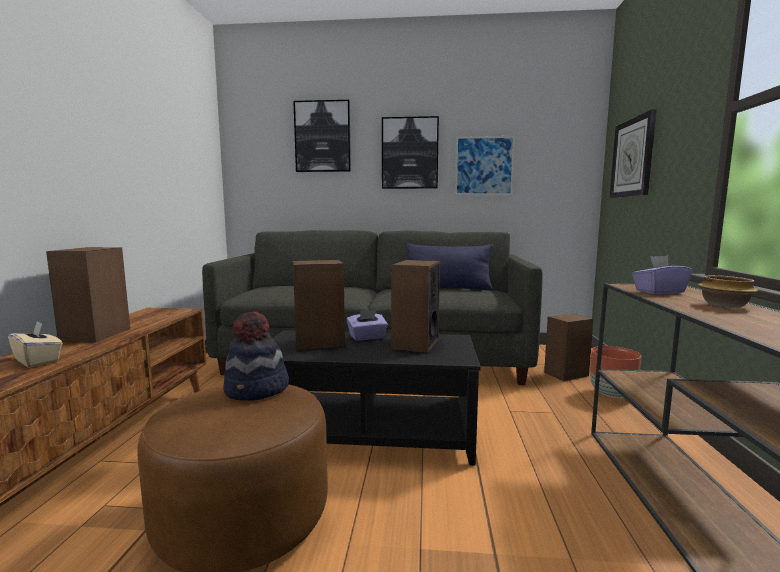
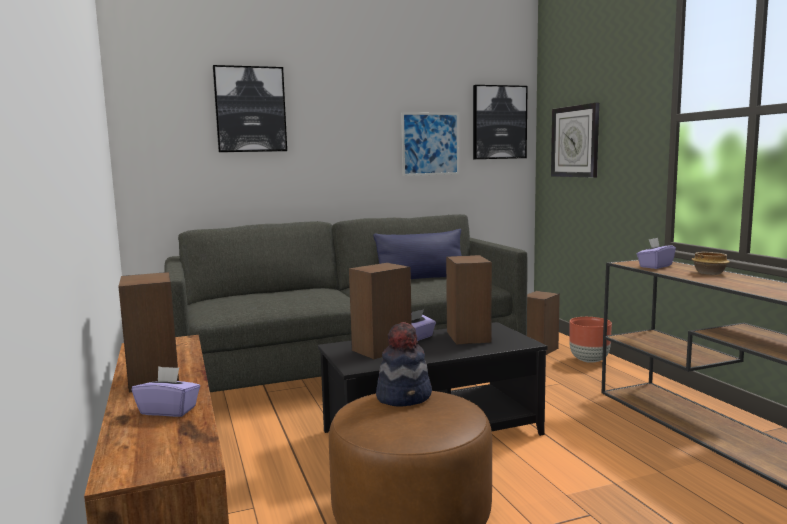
camera: 25 degrees left, 0 degrees up
(38, 360) = (169, 410): beige tissue box -> purple tissue box
(410, 153) = (353, 130): picture -> picture (499, 122)

